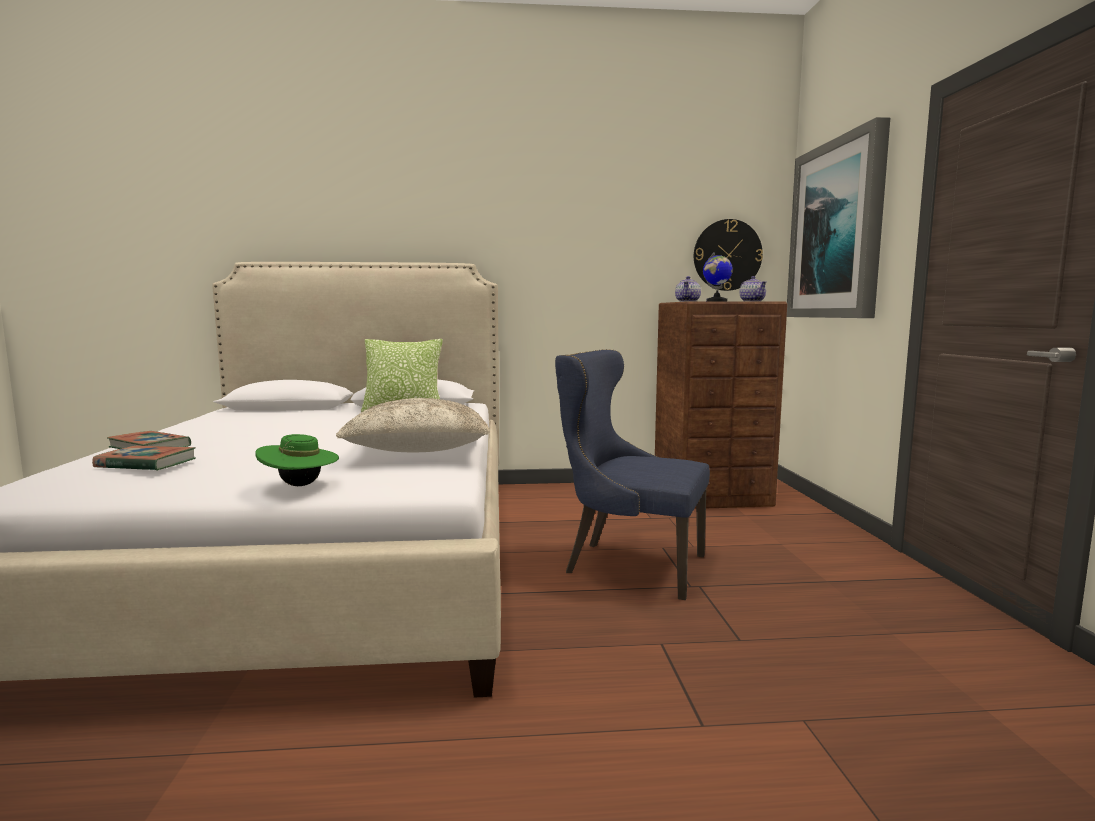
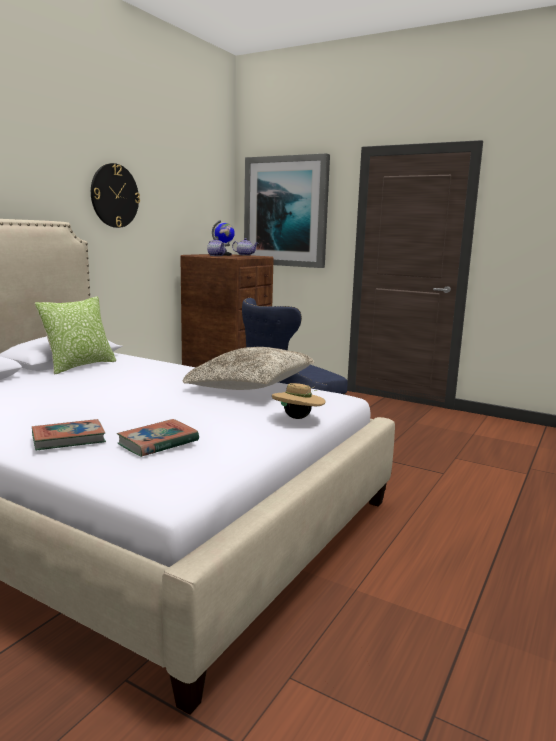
camera: 55 degrees left, 5 degrees up
(300, 485) = (298, 418): green hat -> beige hat
(727, 255) = (208, 219): wall clock -> wall clock (114, 196)

